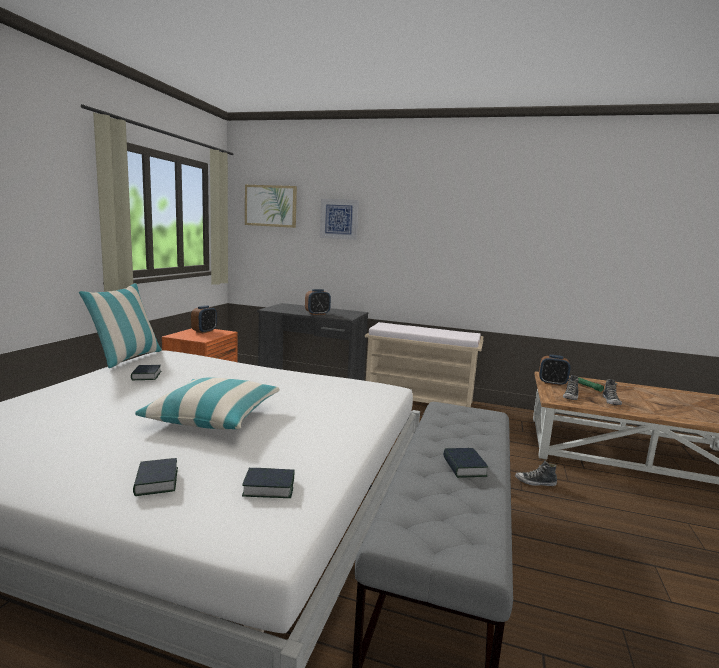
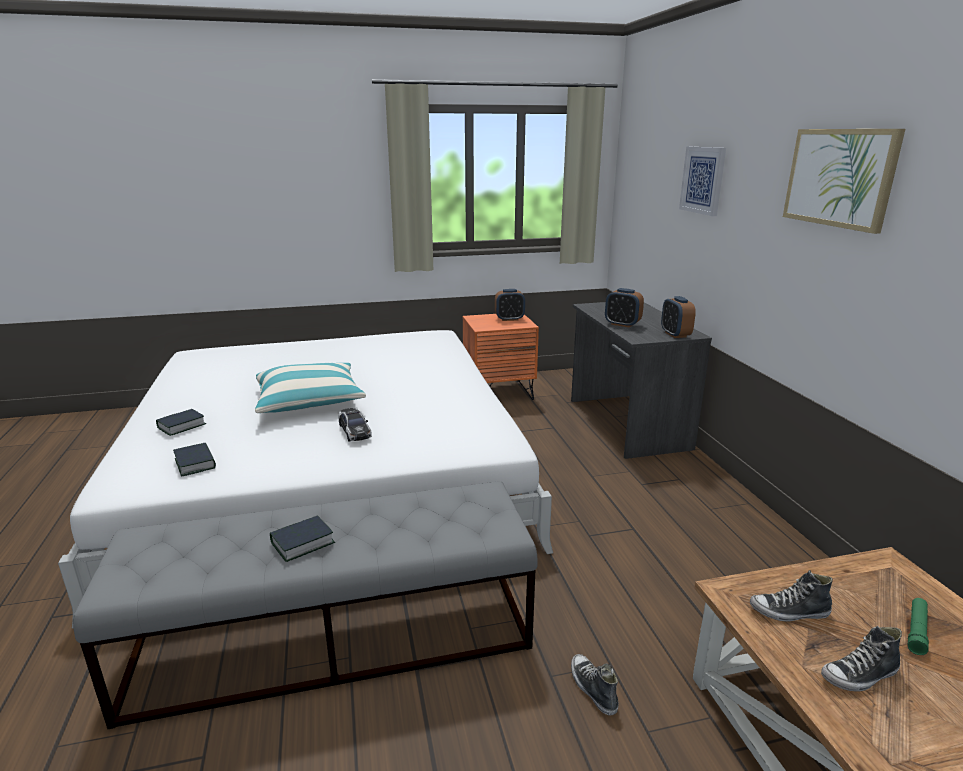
camera: 60 degrees right, 10 degrees up
(127, 358) = (402, 331): pillow -> none
(146, 376) = (367, 350): book -> none
(270, 206) = (646, 158): picture -> picture (840, 177)
(304, 416) = (354, 431): none -> toy car
(419, 400) = (727, 504): beige bench -> none
(552, 383) = (842, 578): alarm clock -> alarm clock (675, 334)

